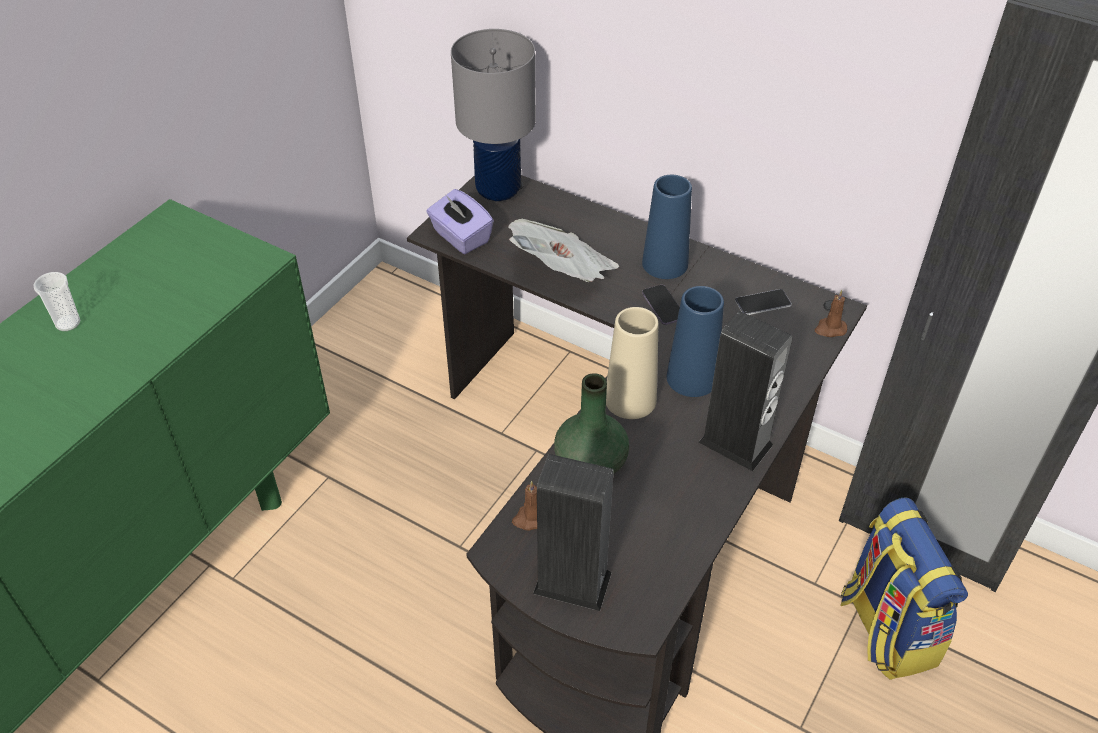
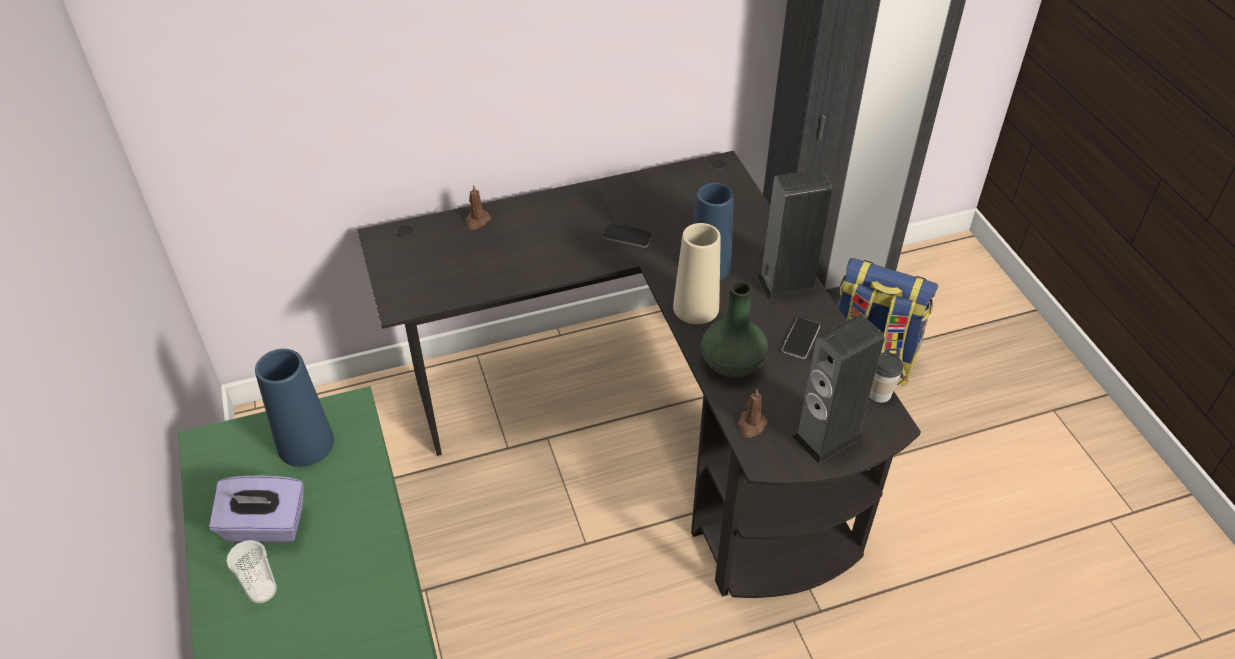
camera: 50 degrees left, 0 degrees up
(460, 237) = (423, 294): purple tissue box -> purple tissue box (265, 526)
(497, 191) = (399, 244): grey table lamp -> none
(564, 272) = (533, 263): newspaper -> none
(665, 263) = (587, 210): blue vase -> blue vase (305, 444)
(669, 593) = (879, 393): none -> cup
(763, 303) = (679, 191): phone -> phone (800, 339)
(830, 329) = (736, 178): brown candle -> brown candle (477, 221)

